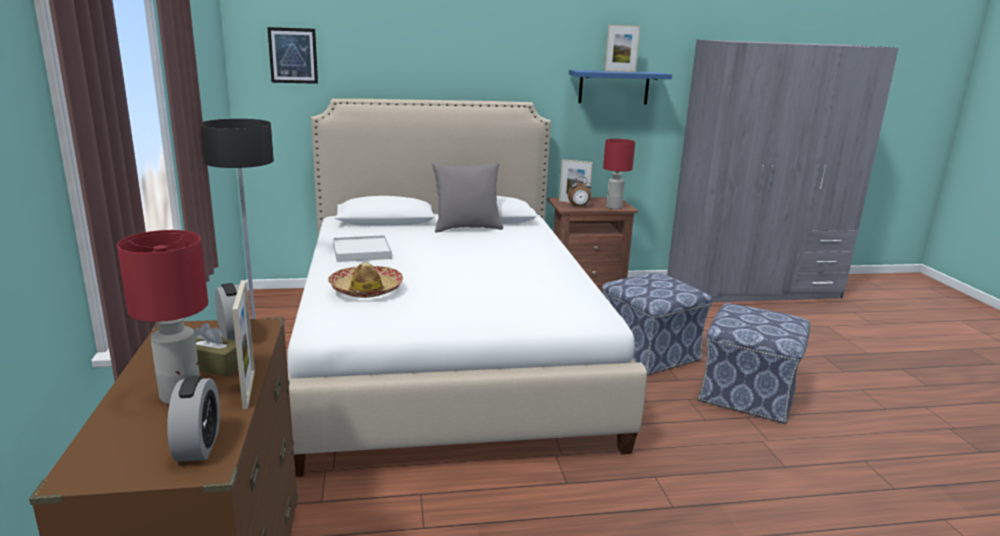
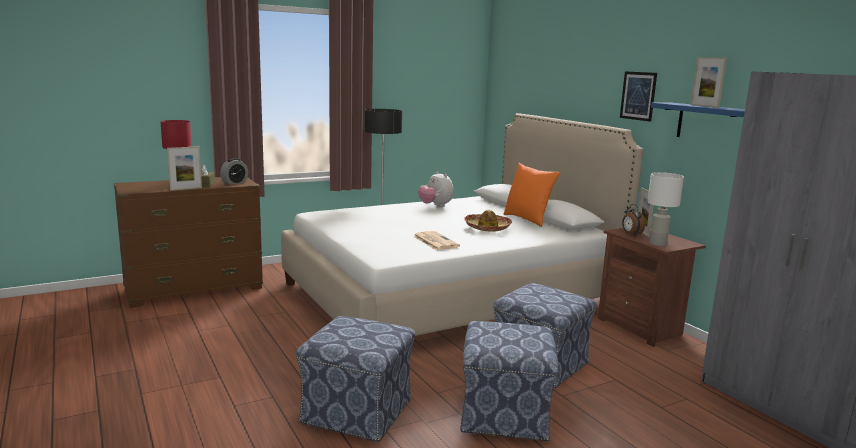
camera: 70 degrees right, 5 degrees down
(198, 446) = (142, 189): alarm clock -> none
(293, 55) = (511, 83): picture -> picture (638, 96)
(362, 252) = (435, 206): white tray -> plush toy
(366, 290) = (370, 212): hat -> hat (487, 227)
(467, 228) = (527, 219): grey pillow -> orange pillow
(535, 282) = (434, 241): none -> newspaper
(613, 207) = (657, 244): red table lamp -> white table lamp
(747, 477) = (358, 411): none -> ottoman

